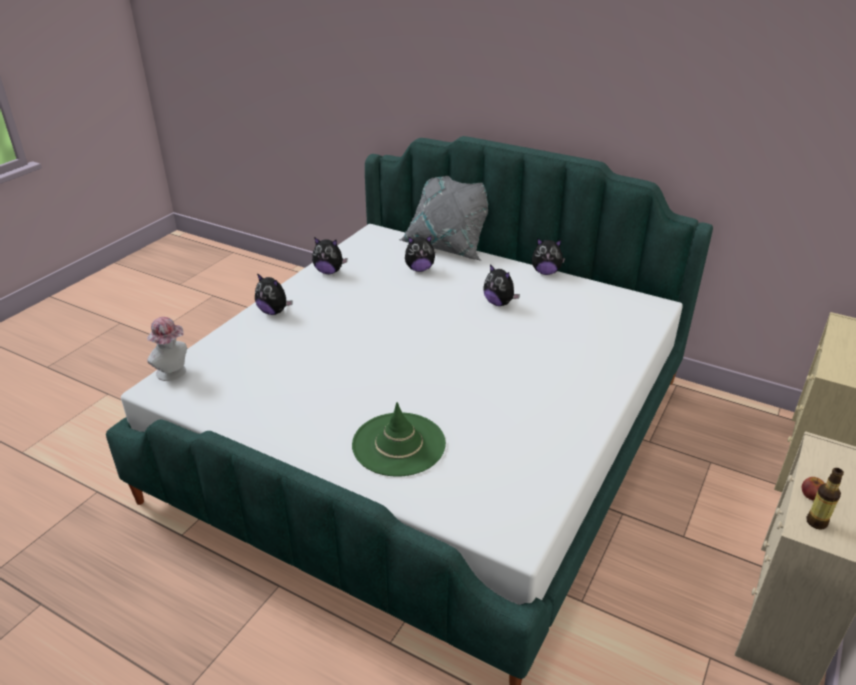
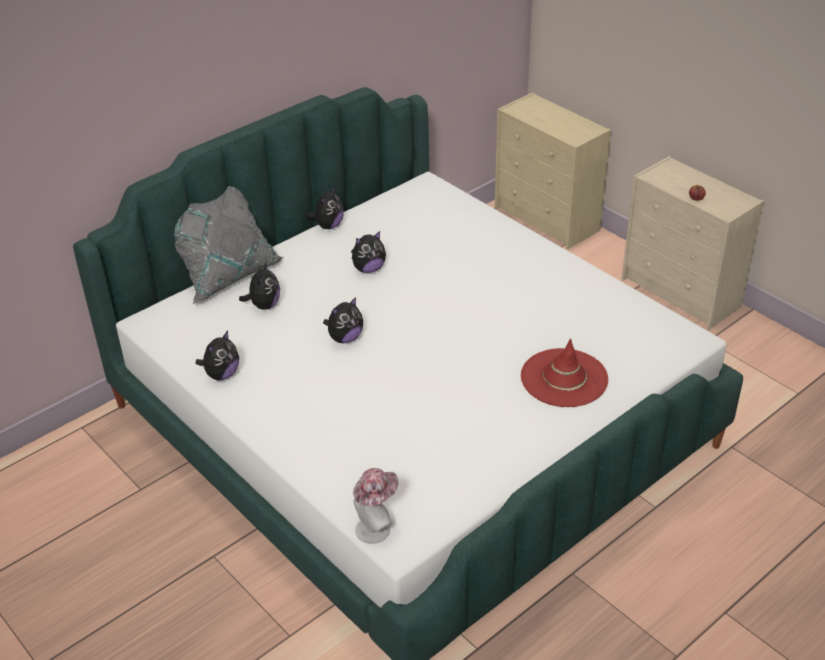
camera: 70 degrees left, 5 degrees up
(274, 312) = (287, 432): plush toy -> plush toy (345, 338)
(399, 444) = (564, 378): green hat -> red hat
(816, 522) = (721, 206): bottle -> none

